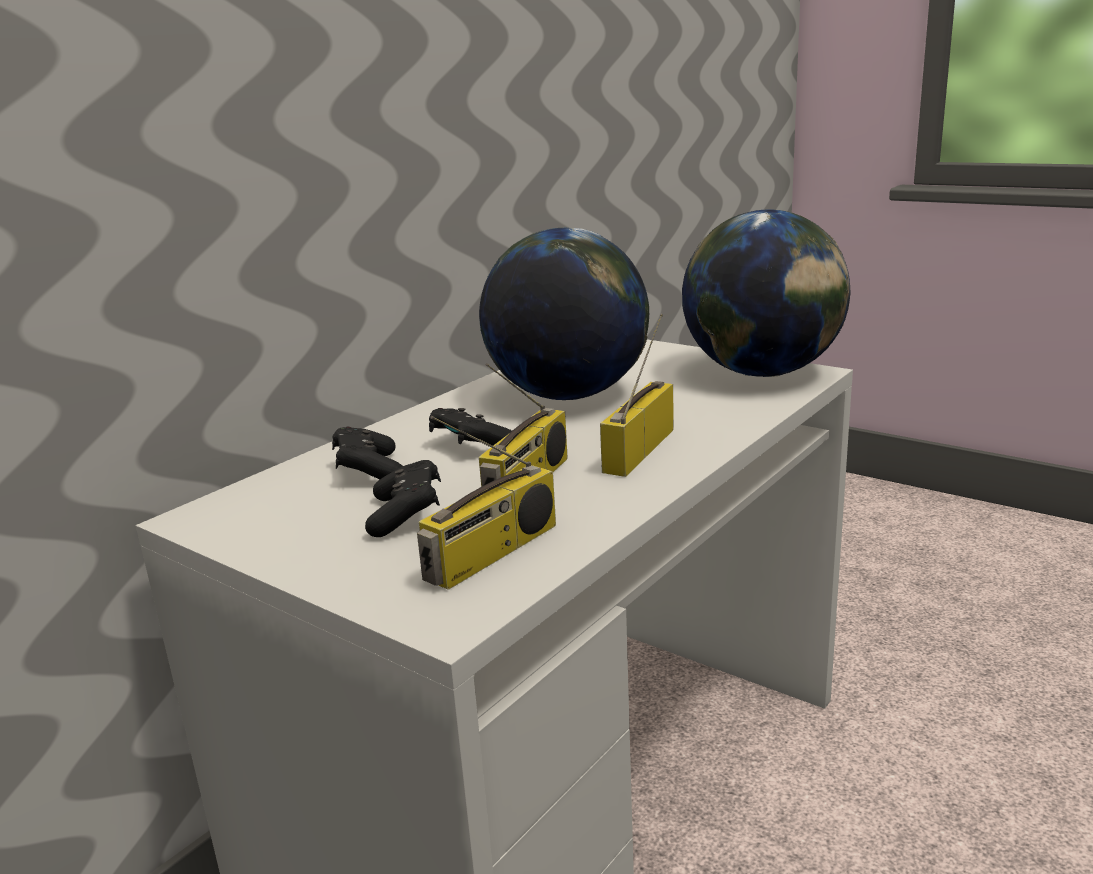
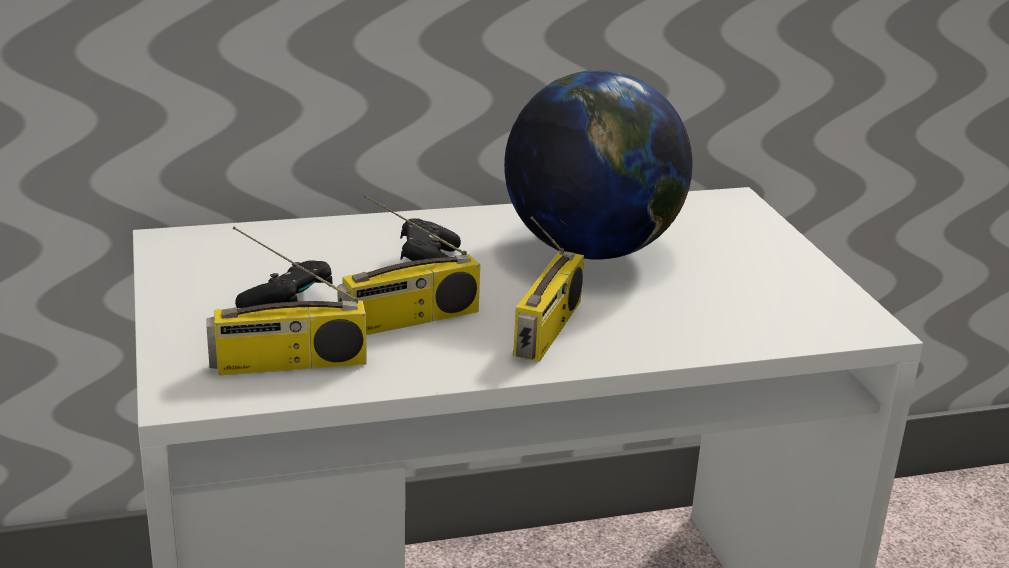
camera: 35 degrees right, 5 degrees up
(369, 471) = (326, 254): black game controller -> none
(638, 449) = (549, 330): radio -> radio turned 135 degrees clockwise
(762, 373) = (815, 306): globe -> none

